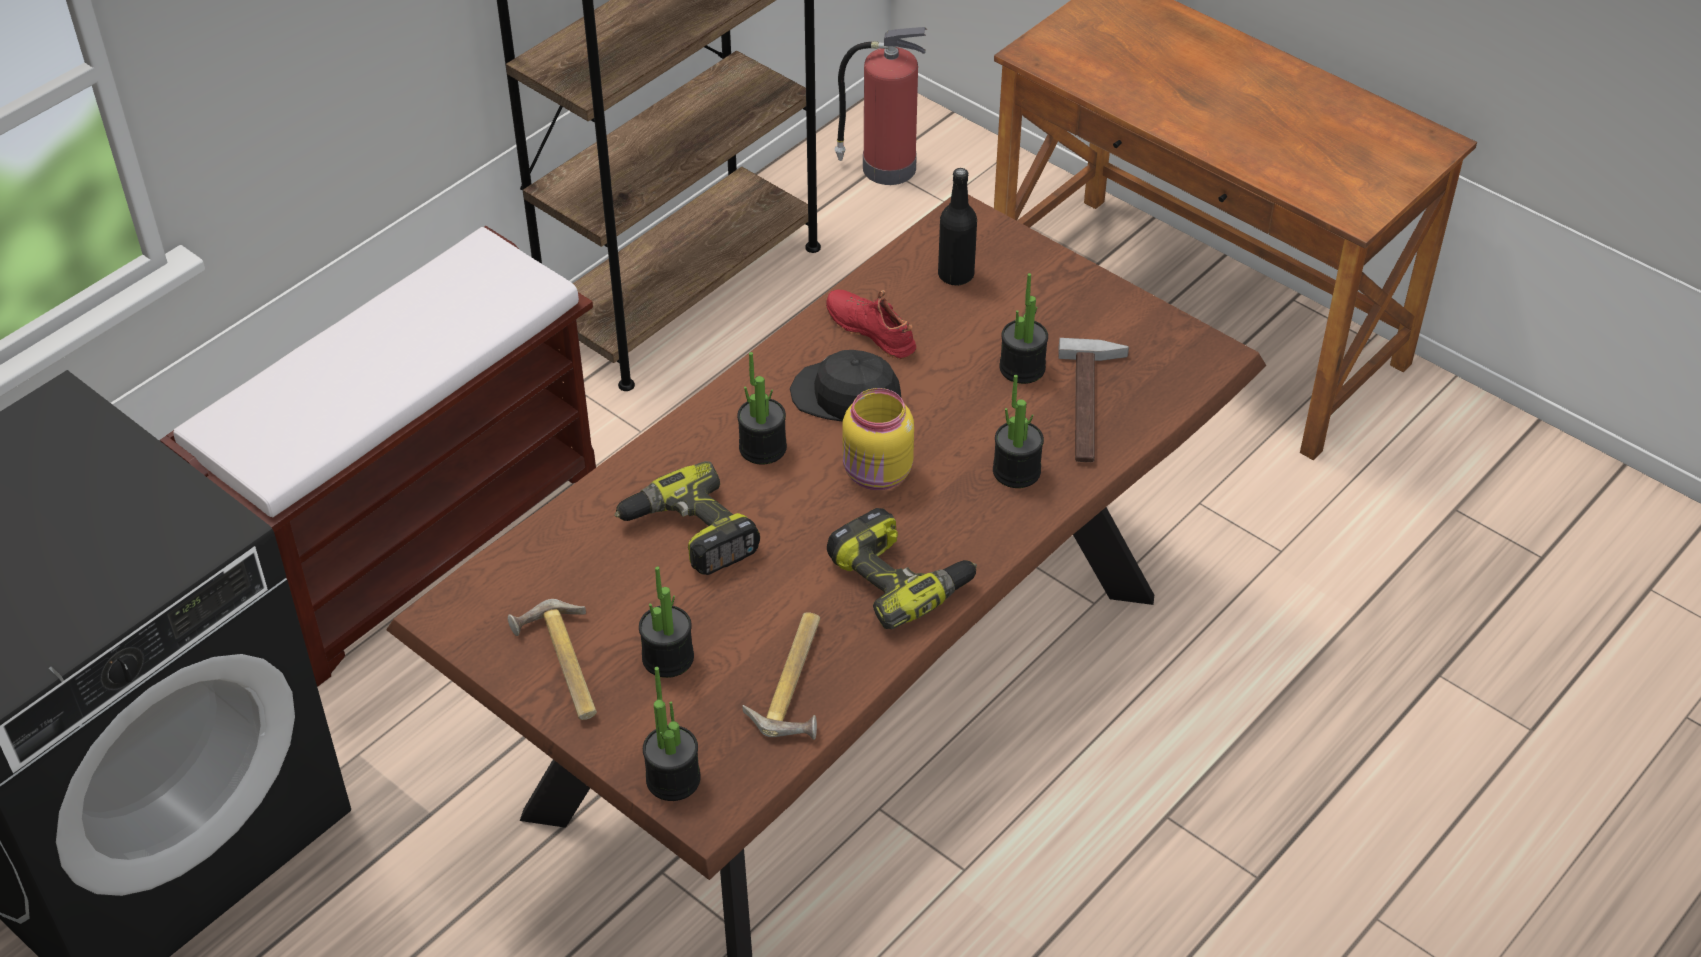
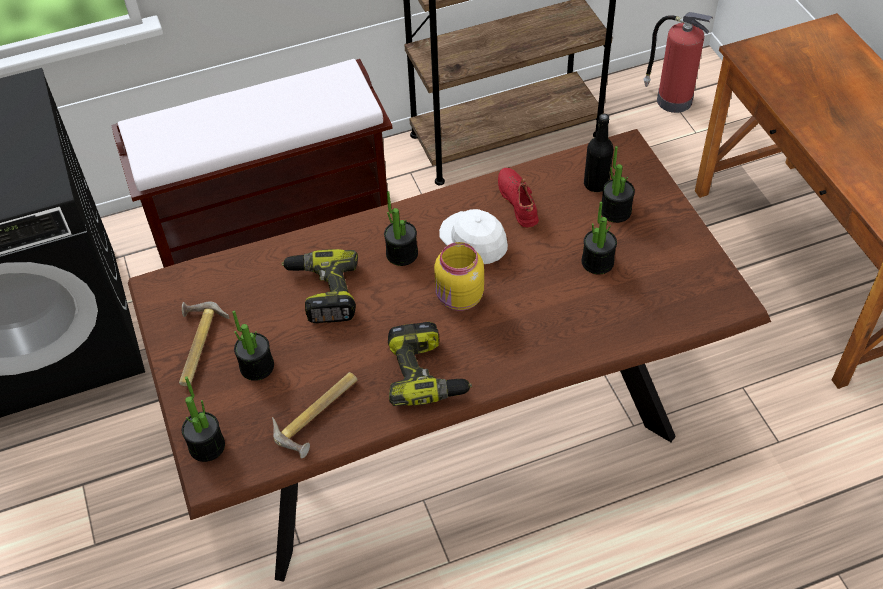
camera: 30 degrees right, 5 degrees up
(846, 397) = (474, 240): black cap -> white cap
(1016, 471) = (547, 331): potted plant -> potted plant (615, 211)
(1093, 405) = (627, 305): hammer -> none

